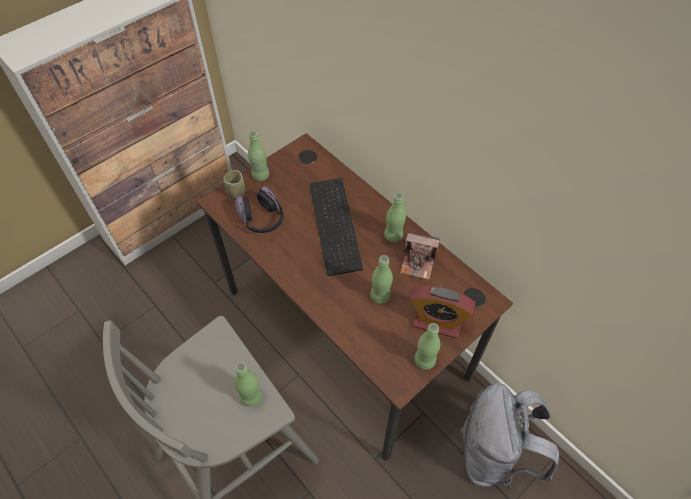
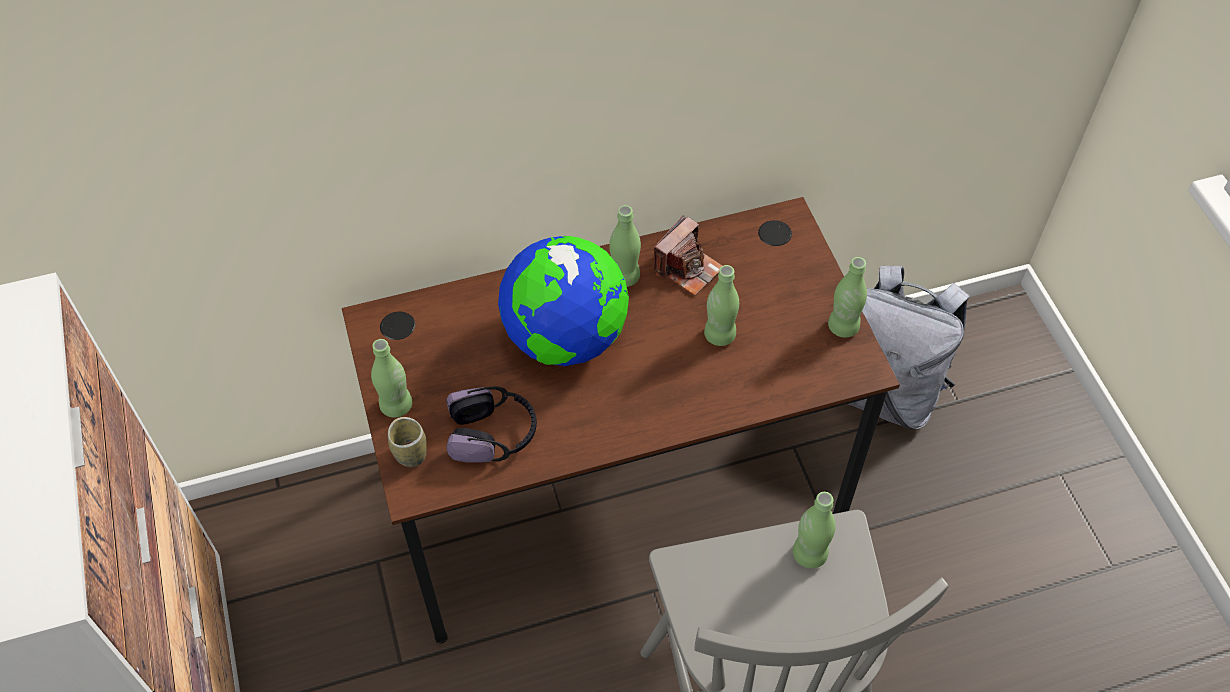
camera: 65 degrees left, 0 degrees up
(337, 225) = (565, 338): keyboard -> globe
(437, 322) = (793, 288): alarm clock -> none

